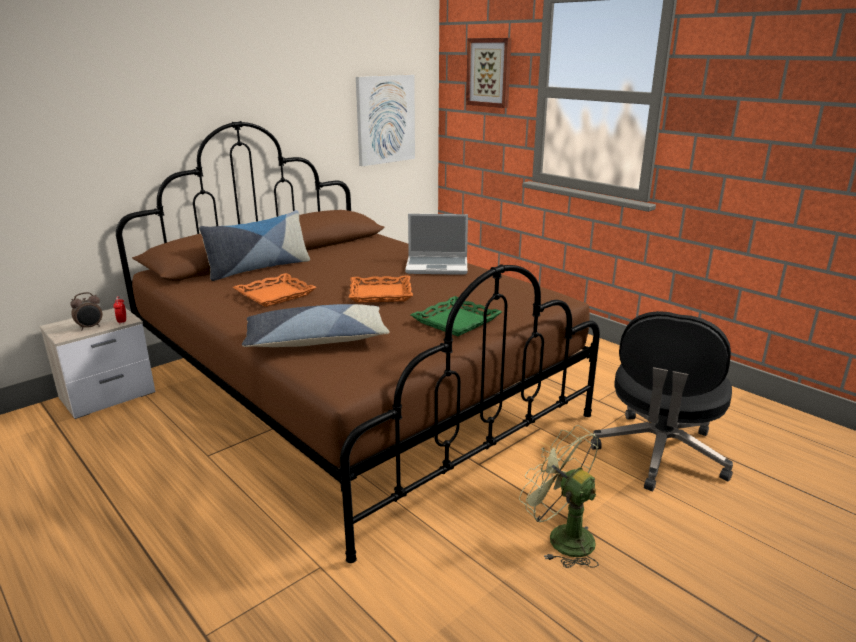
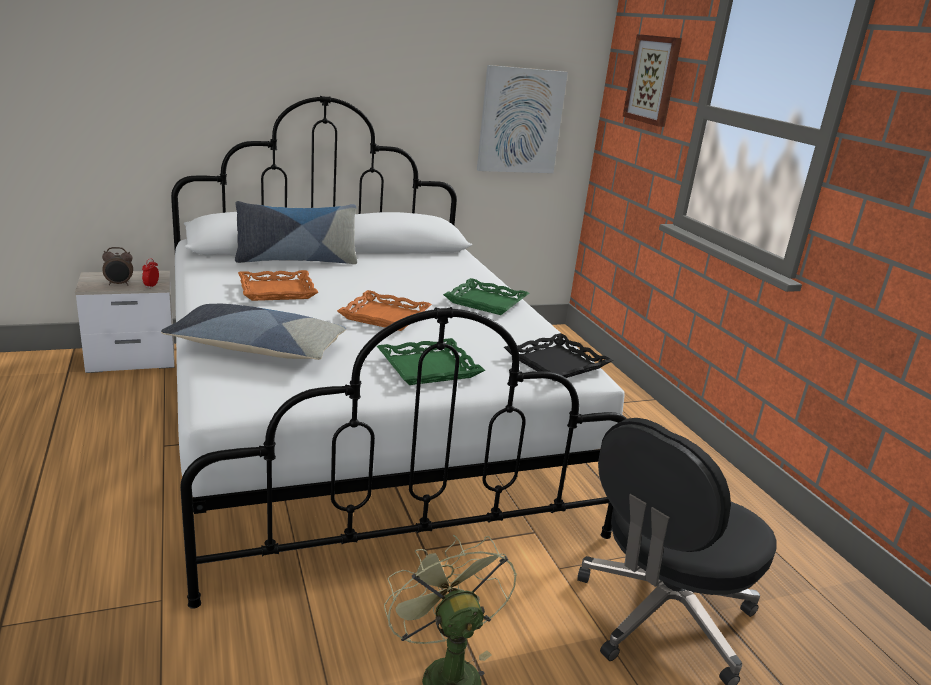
camera: 20 degrees right, 0 degrees up
(353, 394) = (359, 426): brown bed -> white bed
(438, 266) = (486, 302): laptop -> green tray
(532, 296) = (556, 363): none -> black tray

